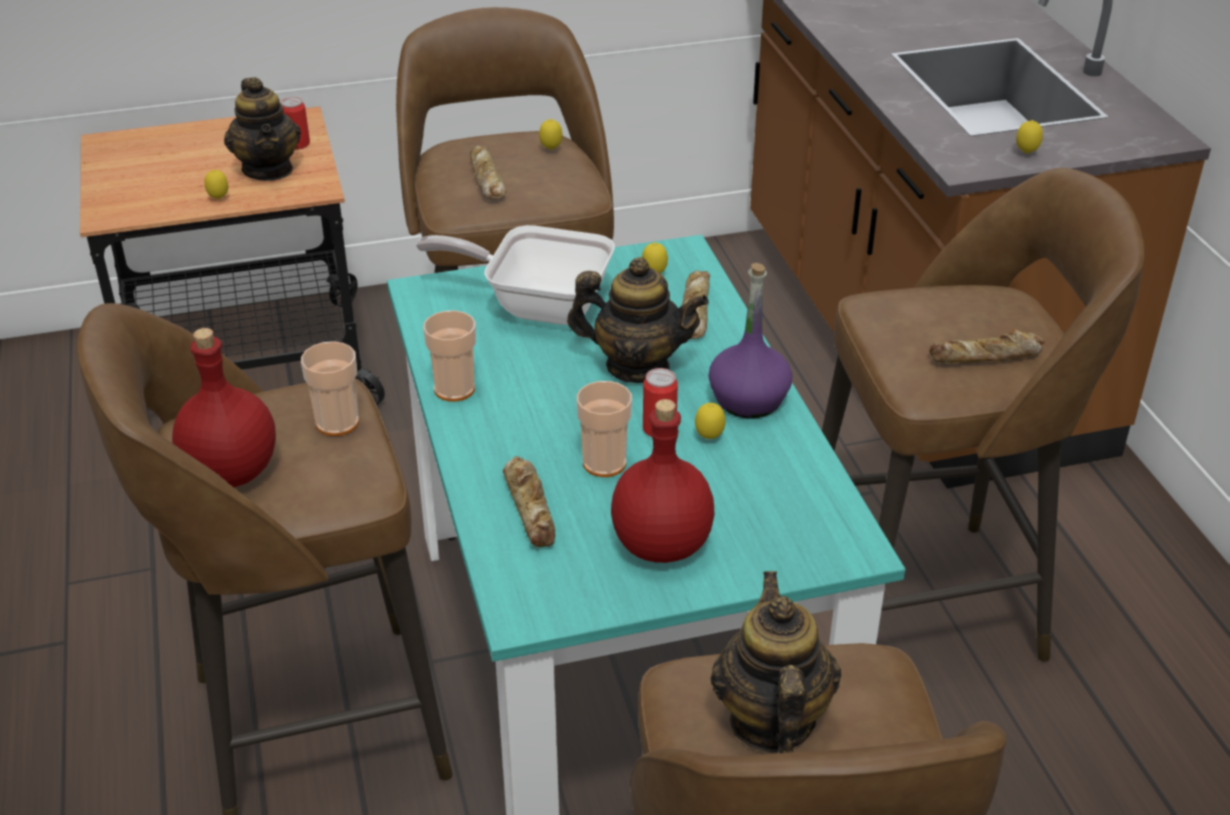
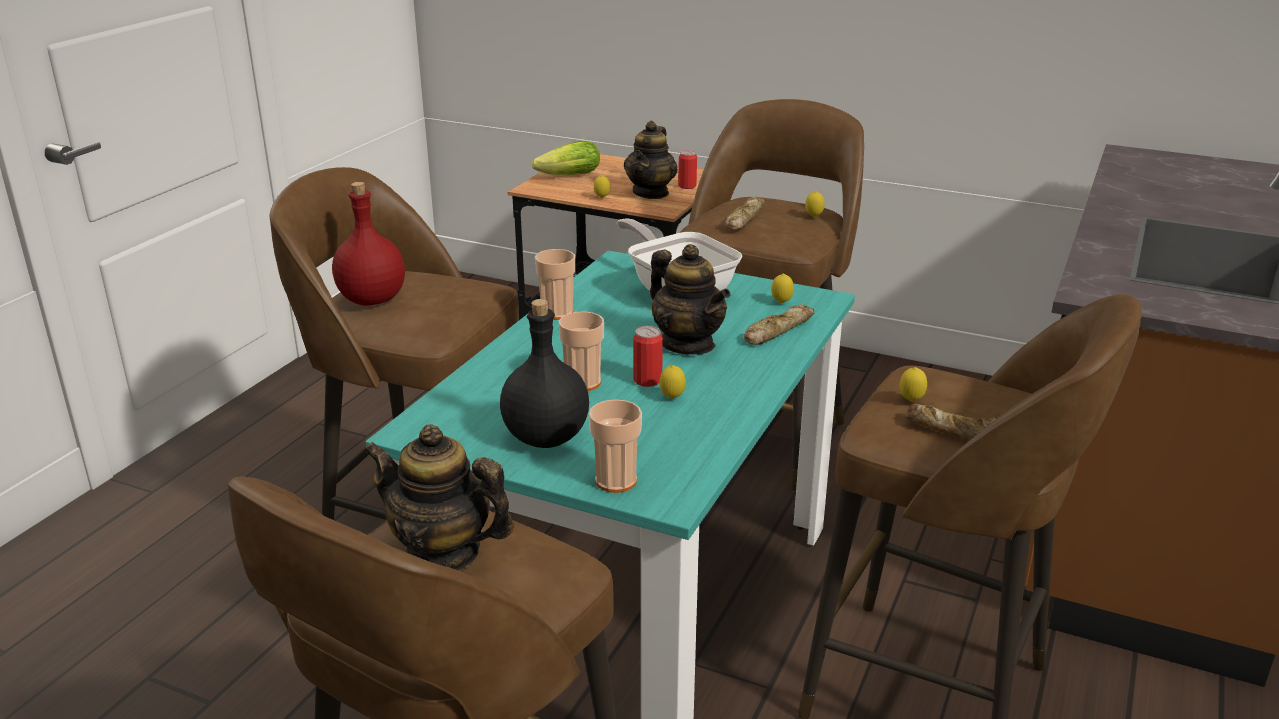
camera: 40 degrees right, 10 degrees down
(127, 182) = (565, 177): none -> lettuce
(337, 423) = (461, 300): cup -> cup (616, 481)
(531, 507) = (502, 385): bread -> none
(661, 546) = (544, 438): red bottle -> black bottle
(749, 400) = (735, 390): purple bottle -> none
(770, 721) = (443, 553): teapot -> teapot turned 105 degrees counterclockwise
(1026, 153) = (1165, 304): lemon -> lemon (911, 401)

